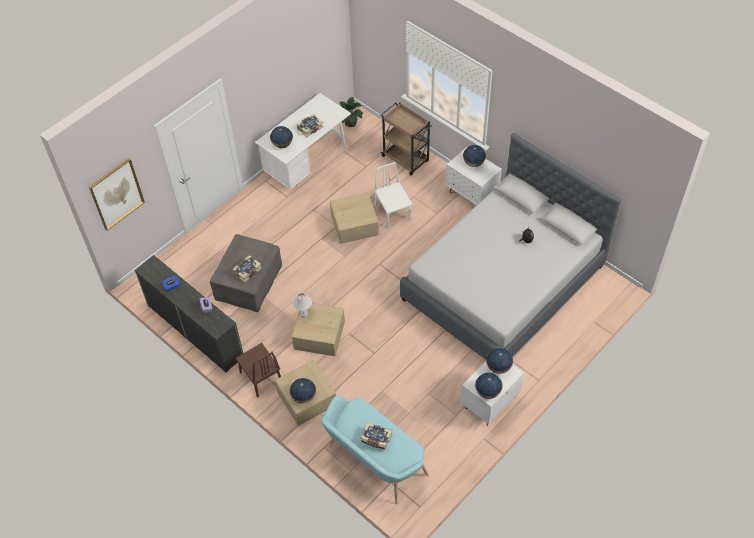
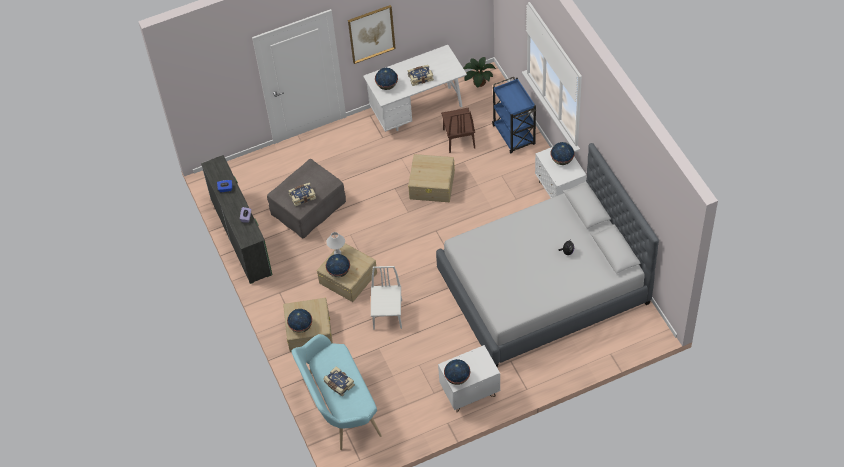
camera: 25 degrees right, 0 degrees up
(116, 194) = (203, 89): picture -> picture (371, 33)
(261, 377) = (278, 298): brown chair -> brown chair (459, 138)
(393, 212) = (474, 184): white chair -> white chair (387, 314)
(406, 159) = (514, 136): brown cart -> blue cart
(498, 367) = (479, 360): globe -> globe (338, 272)

